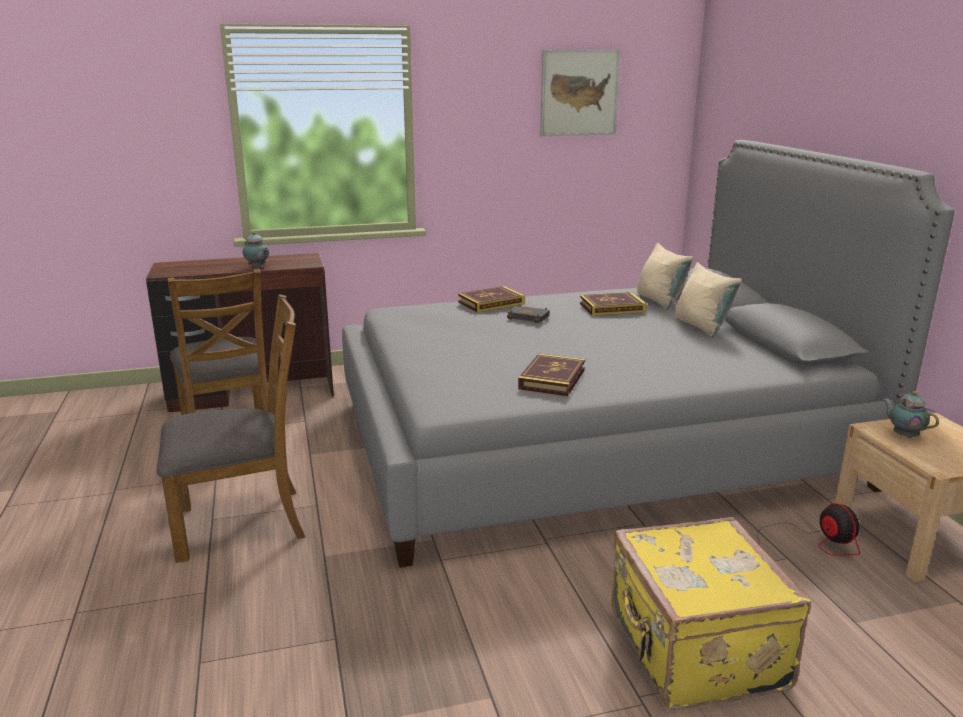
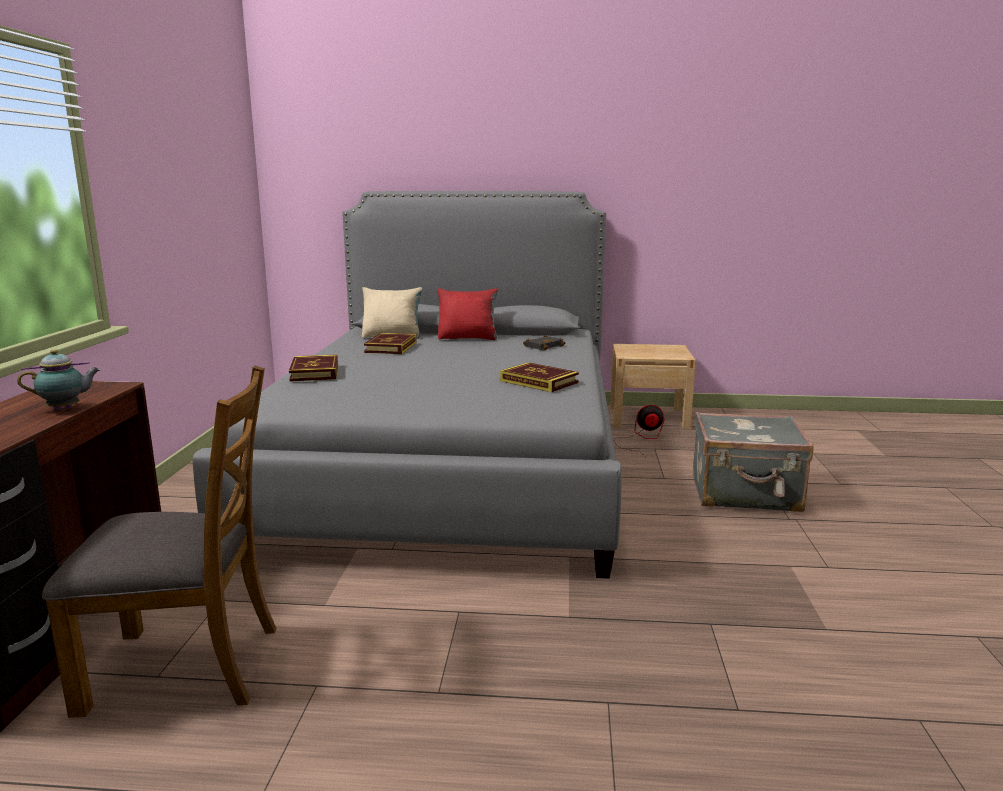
camera: 70 degrees left, 5 degrees down
(242, 522) = (463, 667): brown chair -> none
(530, 317) = (380, 367): black book -> black book (543, 346)
(579, 93) = (199, 151): picture -> none
(693, 651) = (745, 494): yellow suitcase -> grey suitcase
(702, 327) = (468, 338): beige pillow -> red pillow
(903, 435) = (640, 353): teapot -> none

